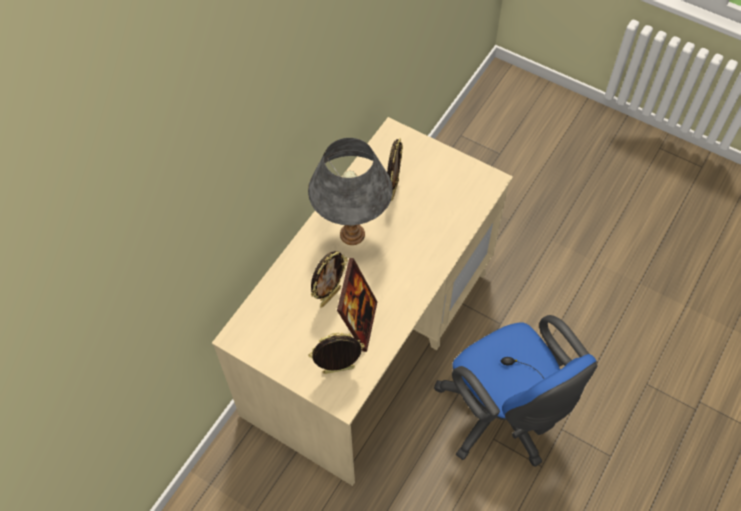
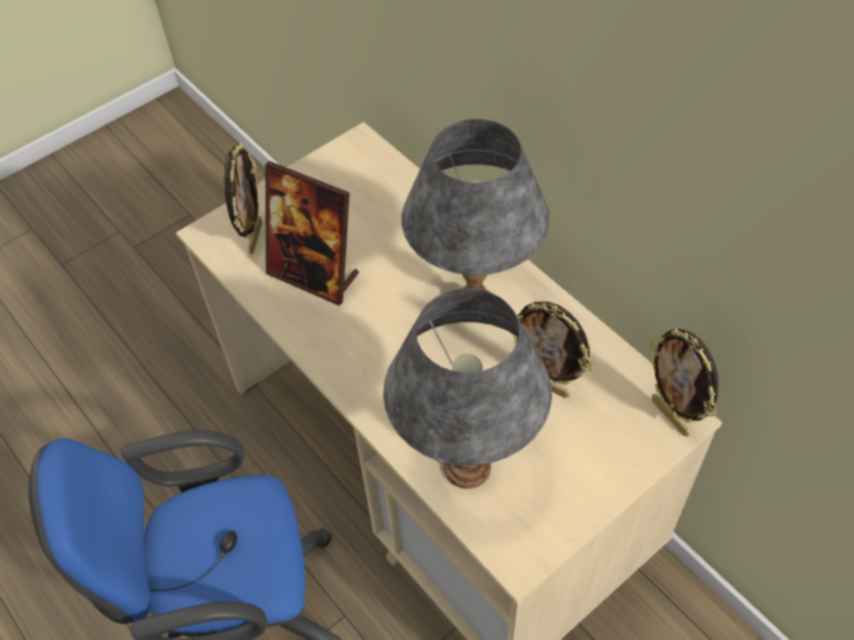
camera: 110 degrees right, 5 degrees down
(329, 296) = (375, 252): picture frame -> picture frame (671, 416)
(456, 211) = (467, 468): none -> grey table lamp

